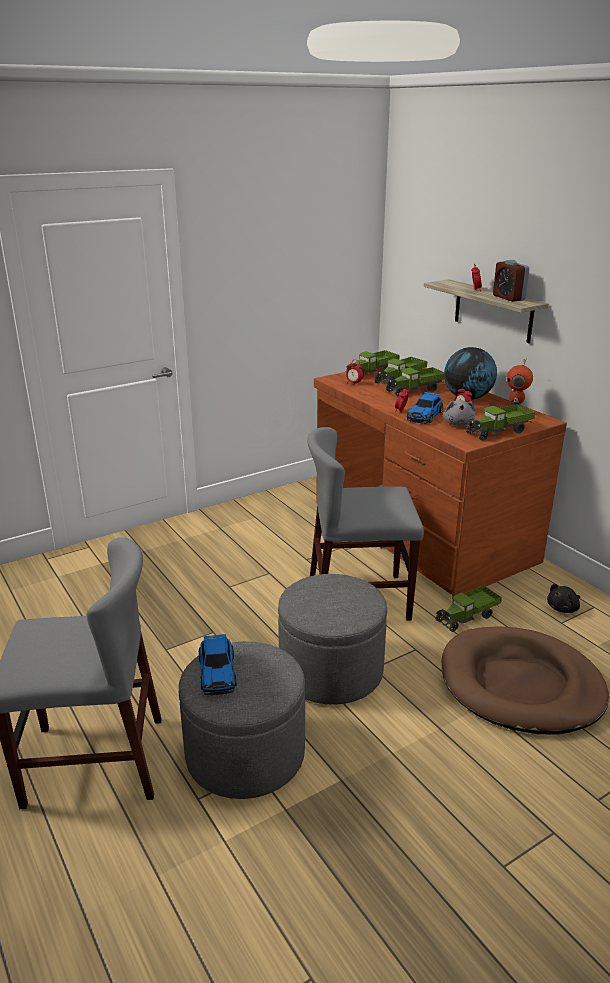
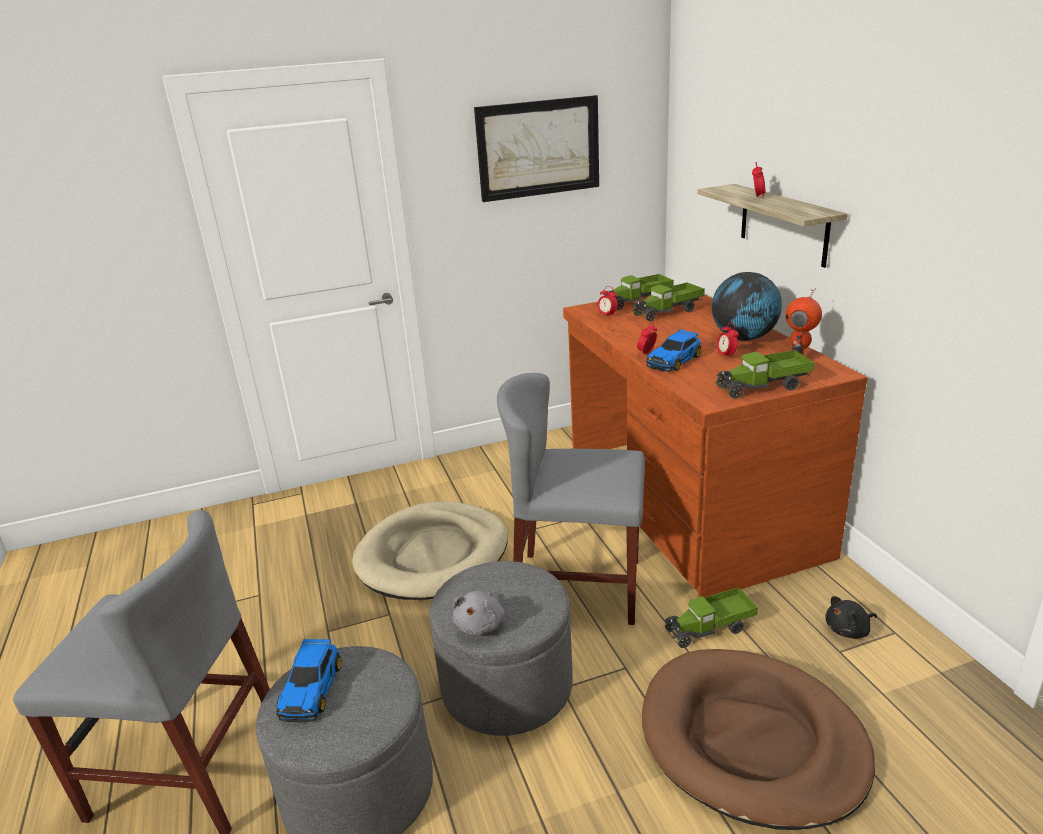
camera: 15 degrees right, 0 degrees up
(231, 586) = (433, 555): none -> beige dog bed
(288, 246) = (538, 148): none -> picture
(415, 390) = (680, 326): toy truck -> none
(458, 423) = (713, 373): grey plush toy -> grey plush toy (480, 624)
(508, 298) = (795, 207): alarm clock -> none

